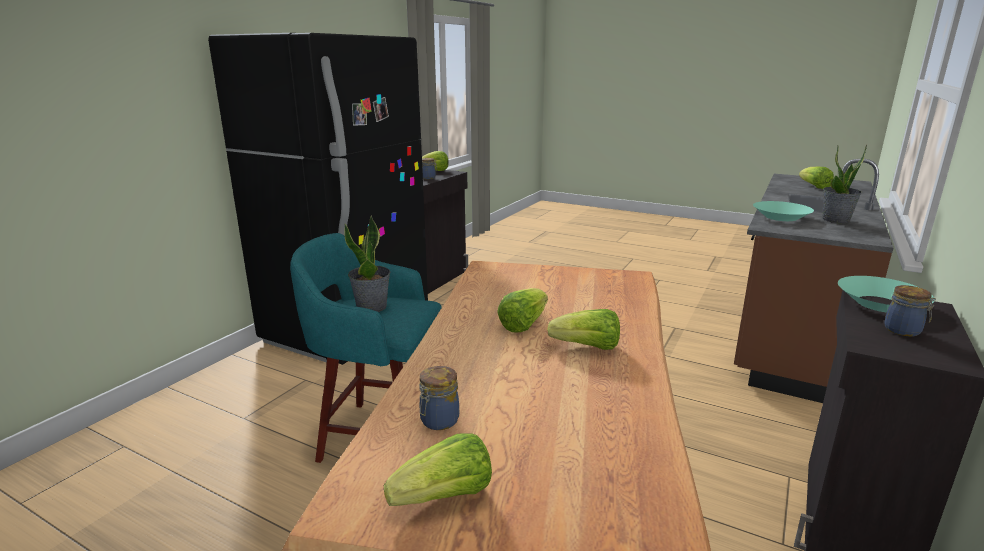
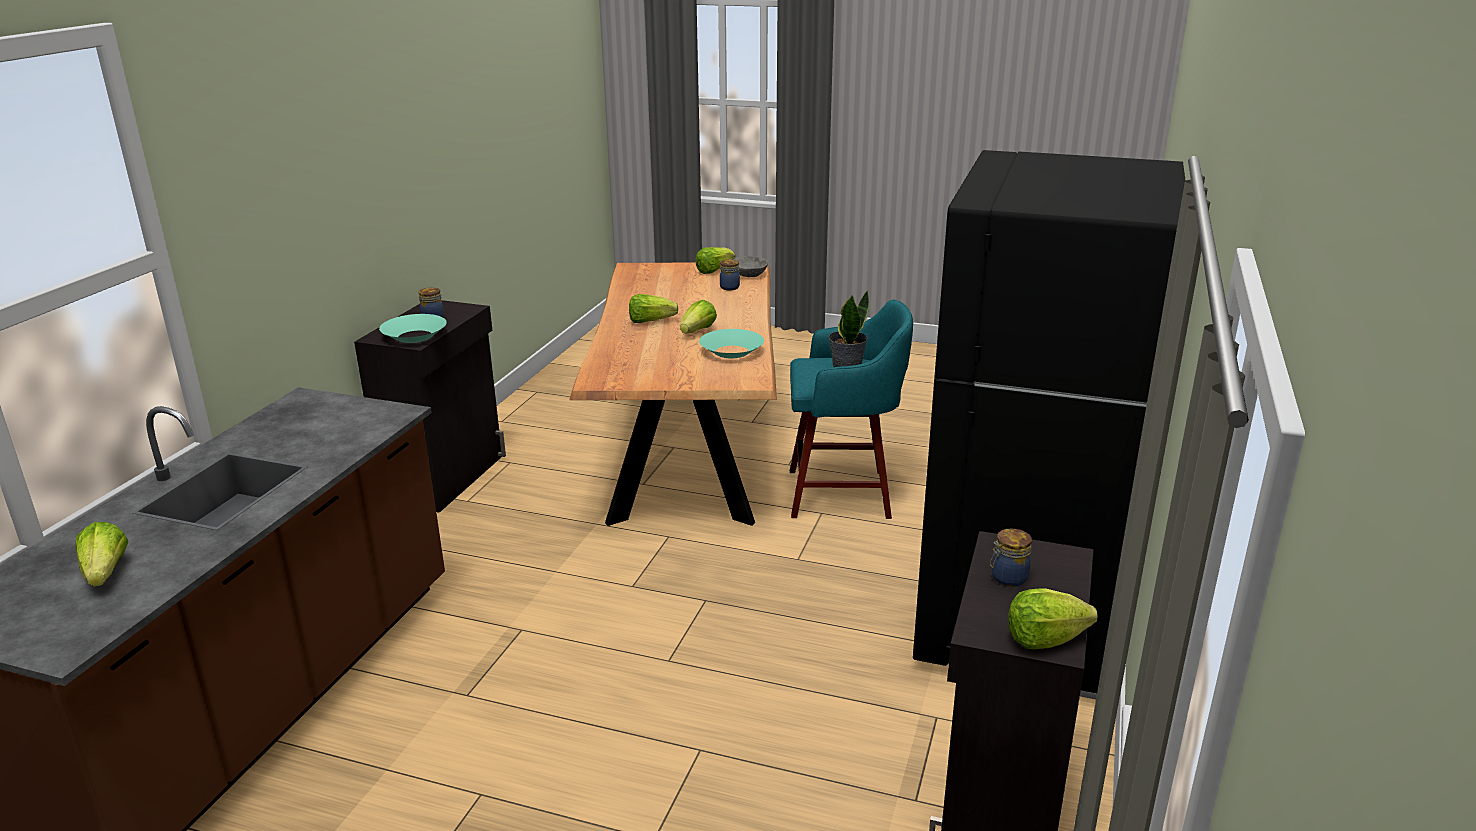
camera: 170 degrees right, 5 degrees up
(375, 465) = (749, 275): none -> grey bowl
(781, 217) = (349, 438): turquoise bowl -> turquoise bowl (731, 351)
(836, 220) = (276, 438): potted plant -> none

